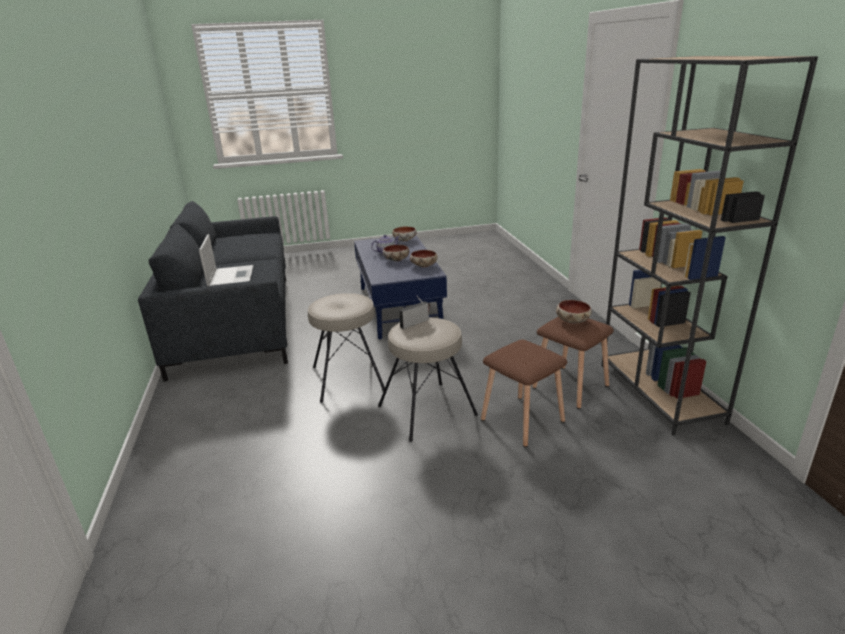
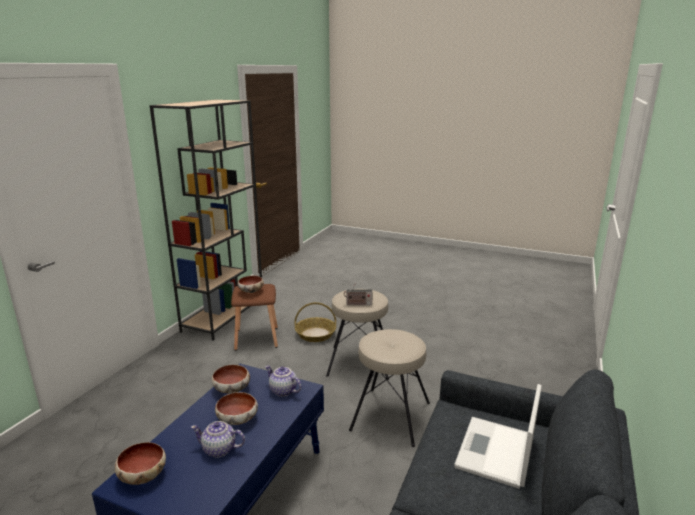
camera: 145 degrees left, 5 degrees down
(391, 274) = (282, 391): none -> teapot
(522, 421) = (316, 334): brown stool -> basket

